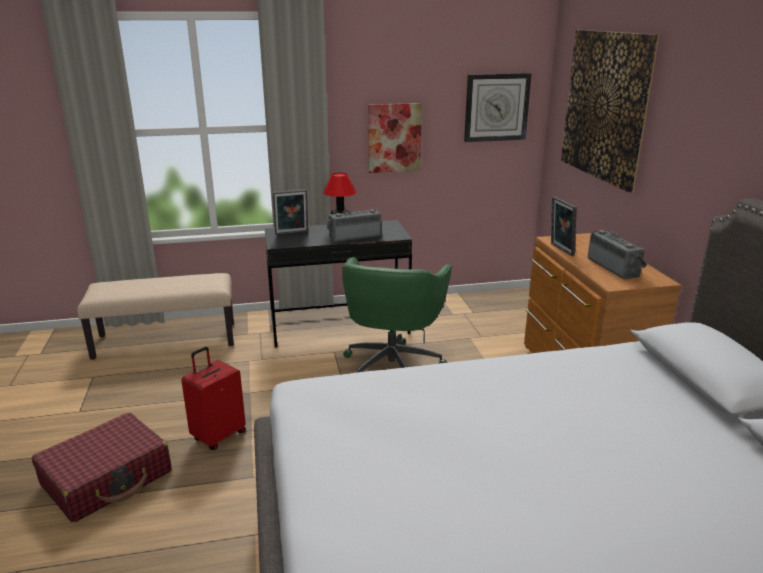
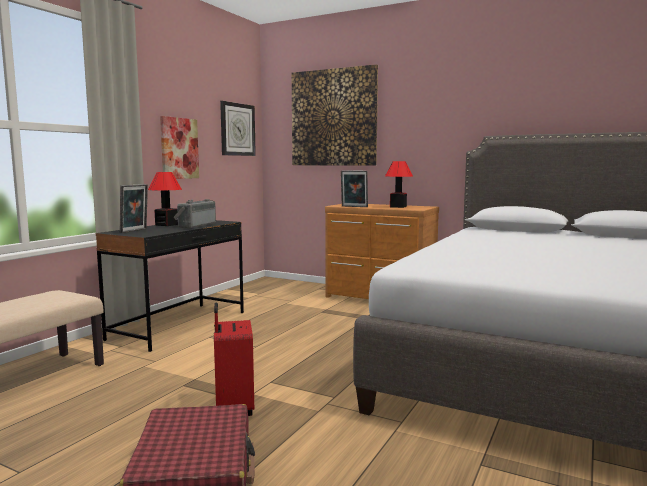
camera: 50 degrees left, 15 degrees down
(392, 367) = (272, 329): green office chair -> none
(615, 267) = (398, 207): radio -> table lamp

